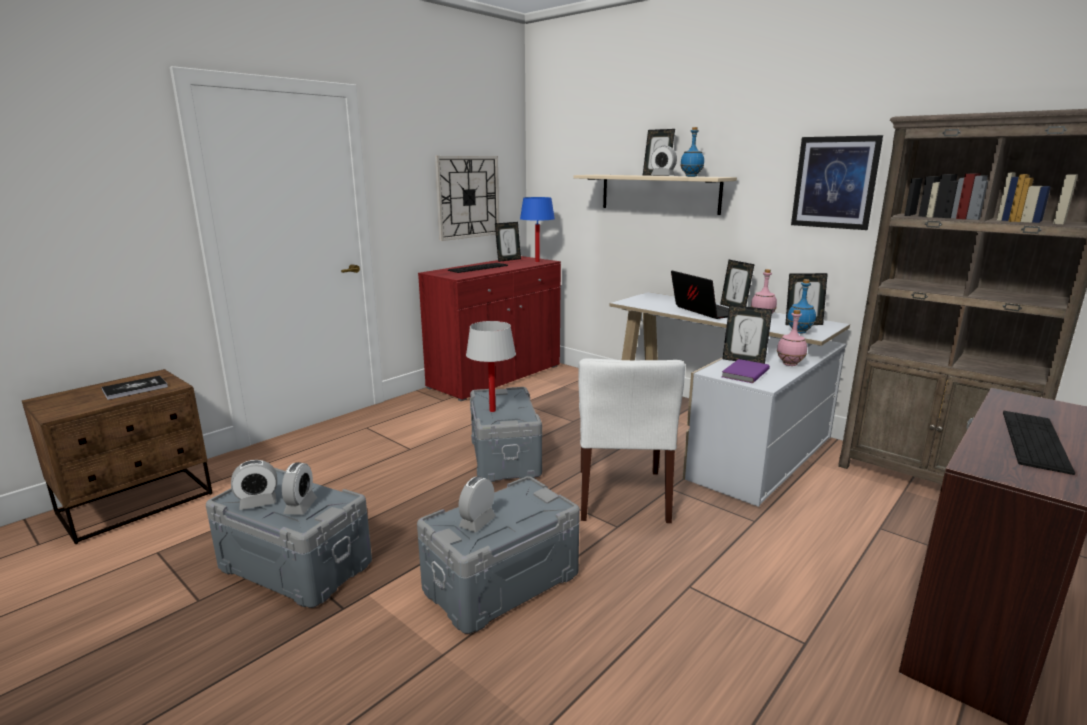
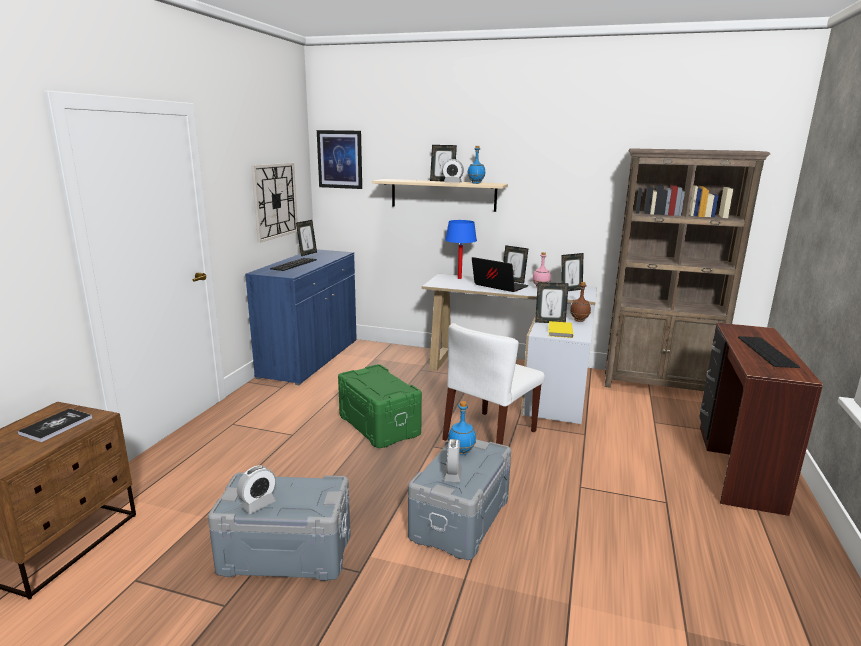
camera: 25 degrees left, 0 degrees up
(300, 506) = (300, 498): alarm clock -> none
(492, 411) = (373, 388): white table lamp -> none
(496, 377) = (310, 359): red cabinet -> blue cabinet
(504, 457) = (378, 425): grey storage box -> green storage box
(537, 262) = (336, 254): blue table lamp -> blue table lamp (459, 278)
(622, 495) = (490, 435): white chair -> white chair turned 60 degrees clockwise
(743, 373) = (559, 331): purple book -> yellow book
(789, 364) = (579, 320): pink bottle -> brown bottle
(799, 332) = (575, 296): blue bottle -> blue bottle (461, 452)
(835, 182) = (580, 188): picture -> picture (340, 159)

